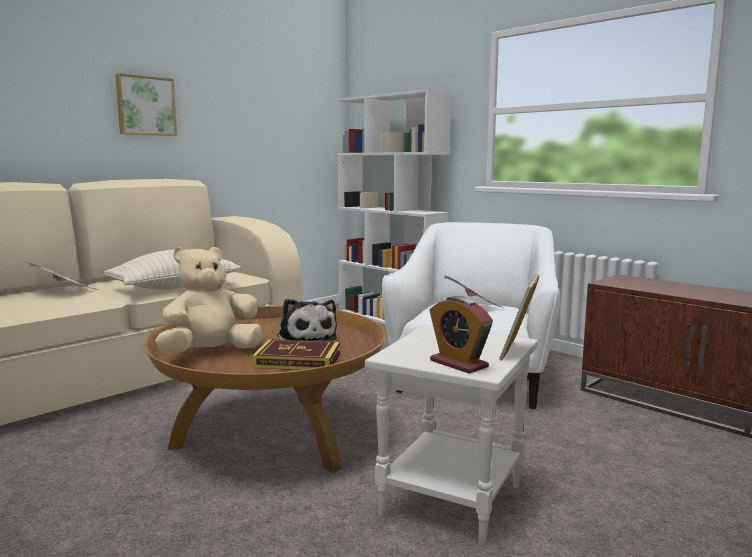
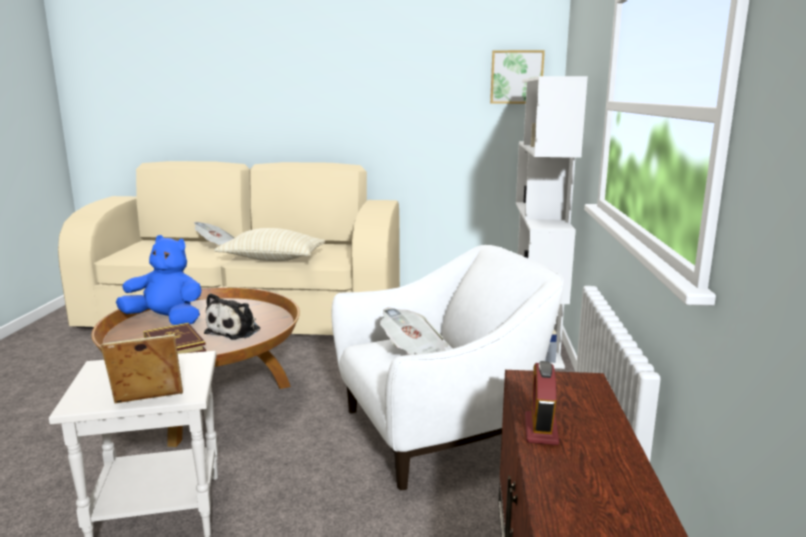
camera: 50 degrees right, 5 degrees up
(145, 106) = (323, 98): picture -> picture (516, 77)
(211, 353) = (166, 320): beige plush toy -> blue plush toy
(458, 364) = (92, 391): alarm clock -> alarm clock (541, 429)

